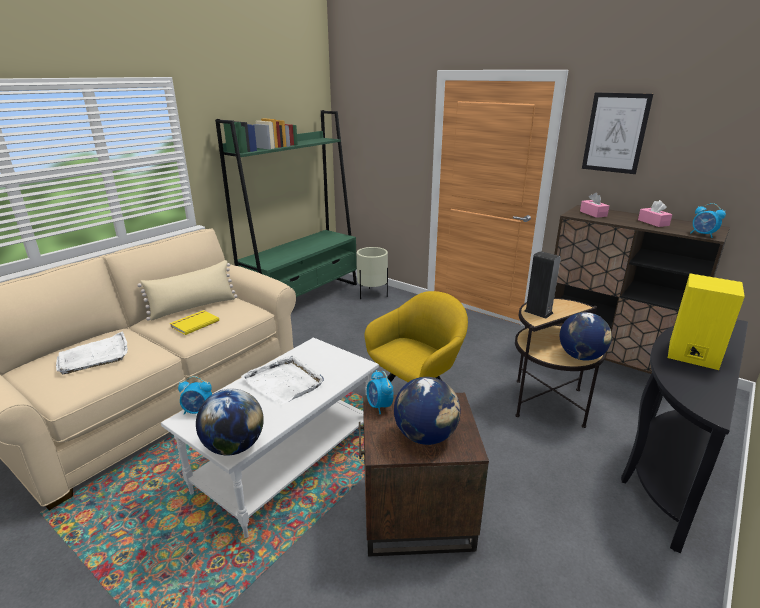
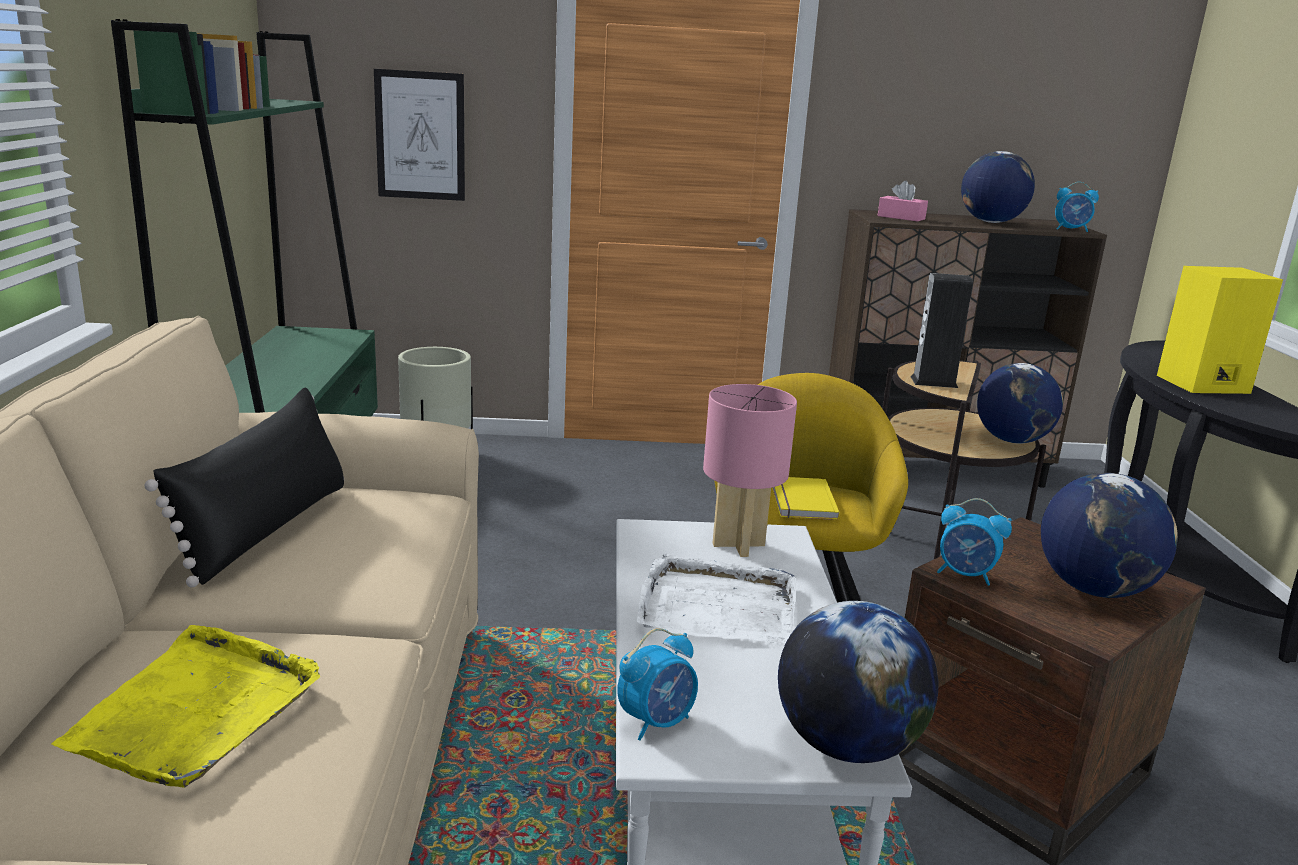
camera: 40 degrees left, 5 degrees down
(94, 356) = (196, 711): white tray -> yellow tray
(193, 307) = (267, 528): beige pillow -> black pillow
(194, 323) = (342, 558): yellow book -> yellow book (800, 501)
(336, 362) = (739, 545): none -> pink table lamp
(615, 133) = (903, 84): picture -> picture (420, 136)
(653, 222) = (990, 222): pink tissue box -> globe

